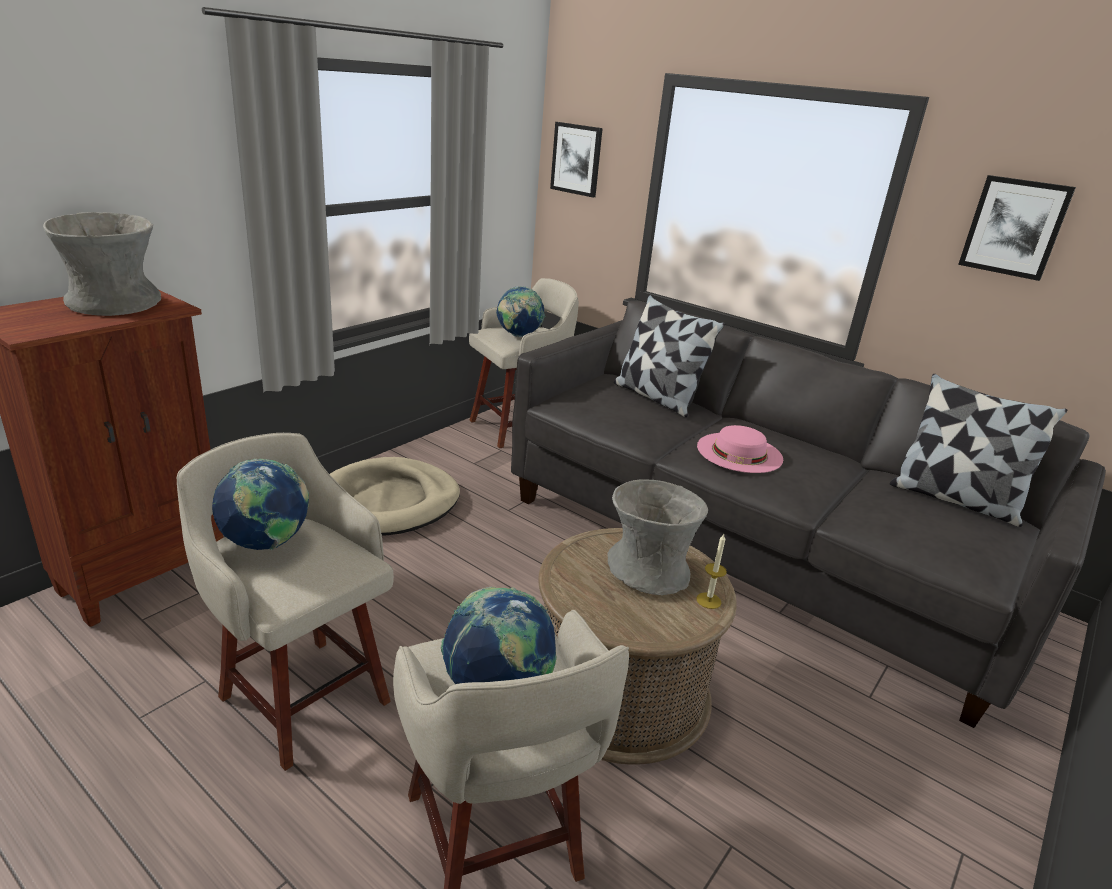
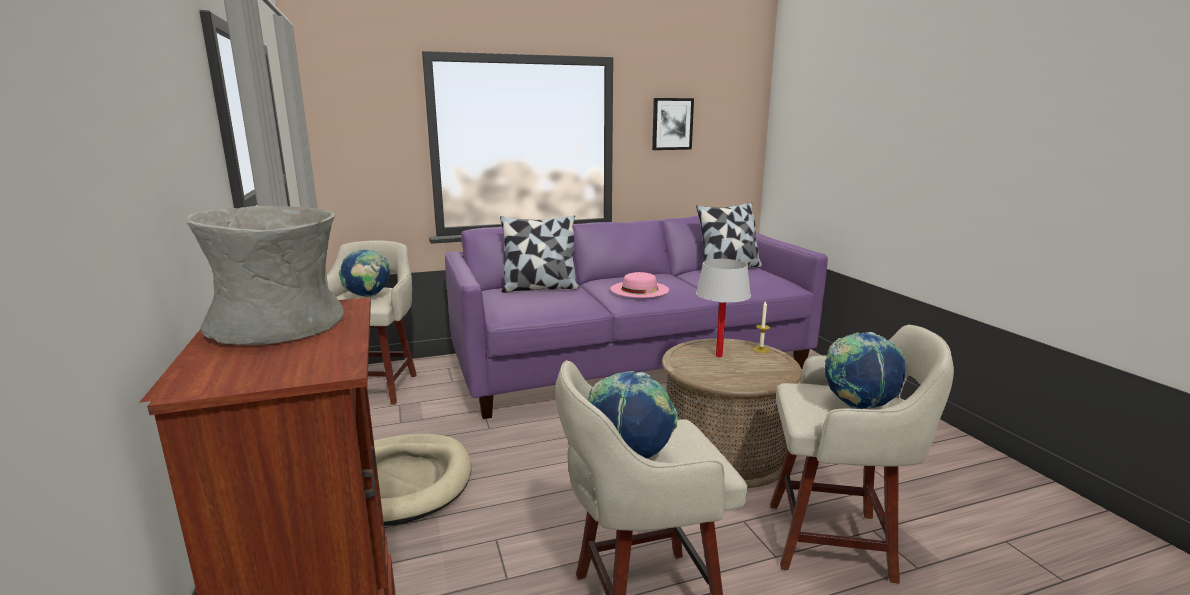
camera: 55 degrees left, 10 degrees down
(576, 159) = (343, 131): picture -> none
(648, 569) = (719, 356): grey vase -> white table lamp
(749, 556) = (634, 366): grey sofa -> purple sofa

